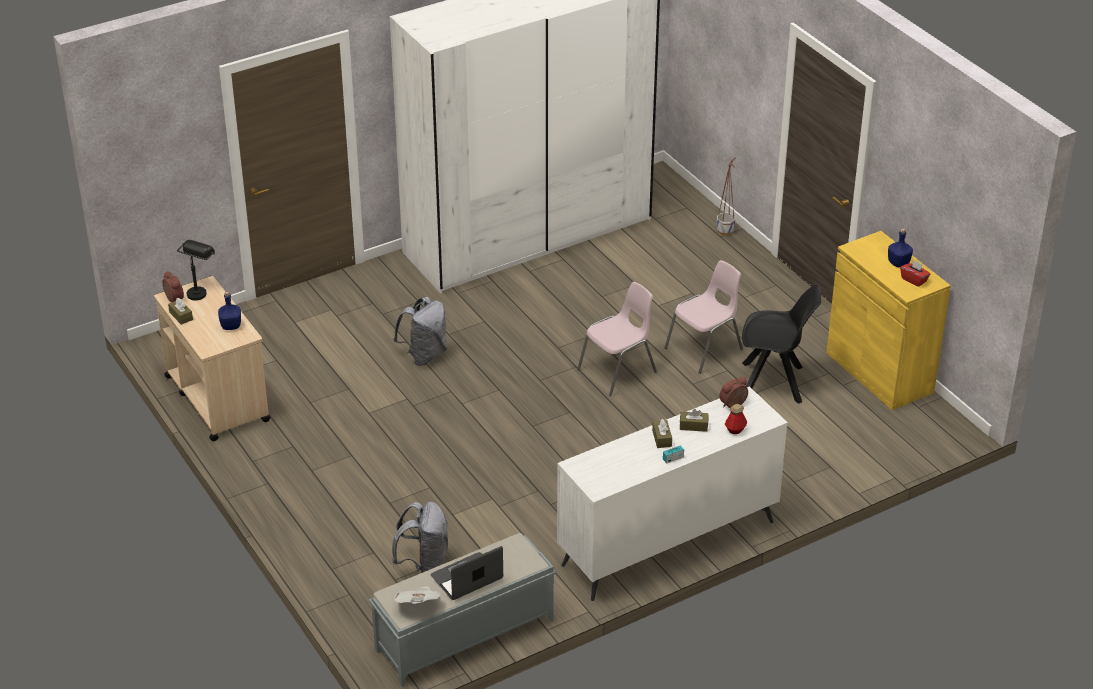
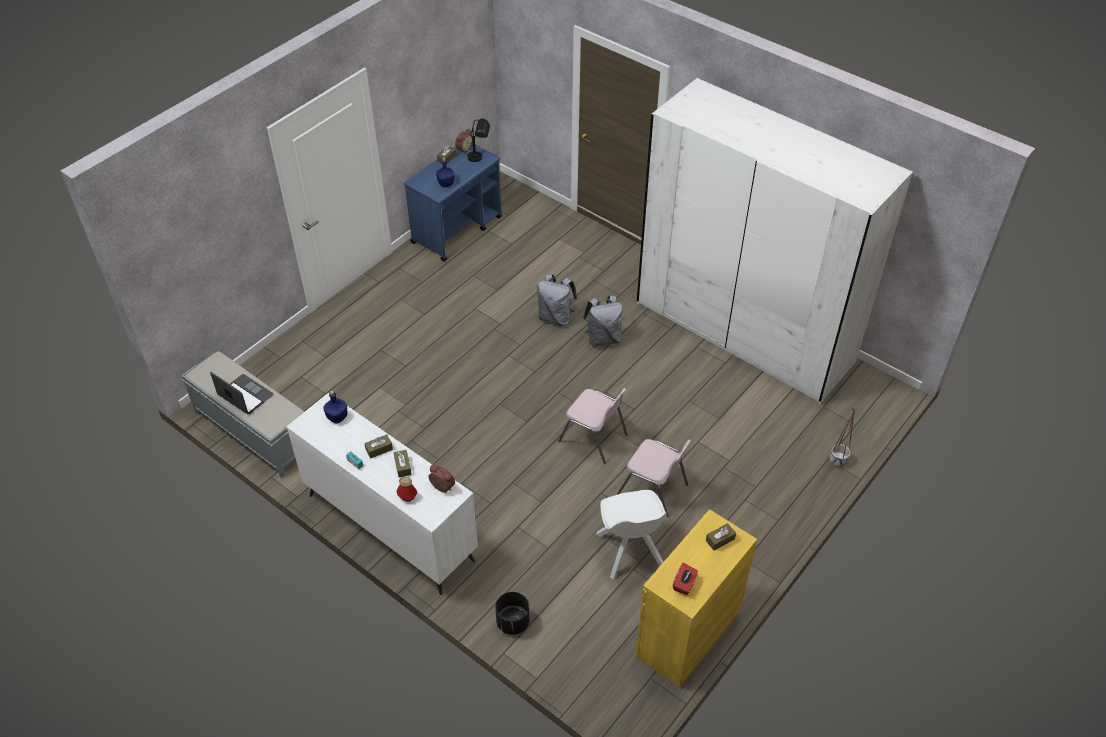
camera: 70 degrees right, 10 degrees up
(217, 398) = (457, 229): beige cart -> blue cart
(418, 604) = (210, 377): newspaper -> none
(424, 565) = (320, 387): grey backpack -> grey backpack (603, 338)
(774, 383) = (630, 552): black chair -> white chair
(825, 479) = (512, 622): none -> black planter
(874, 249) = (720, 540): none -> brown tissue box
(898, 263) = (707, 564): blue bottle -> blue bottle (337, 417)

